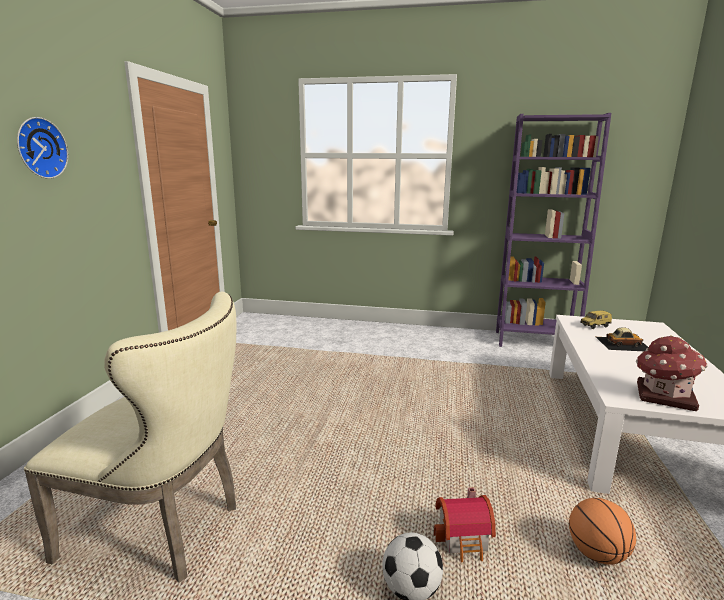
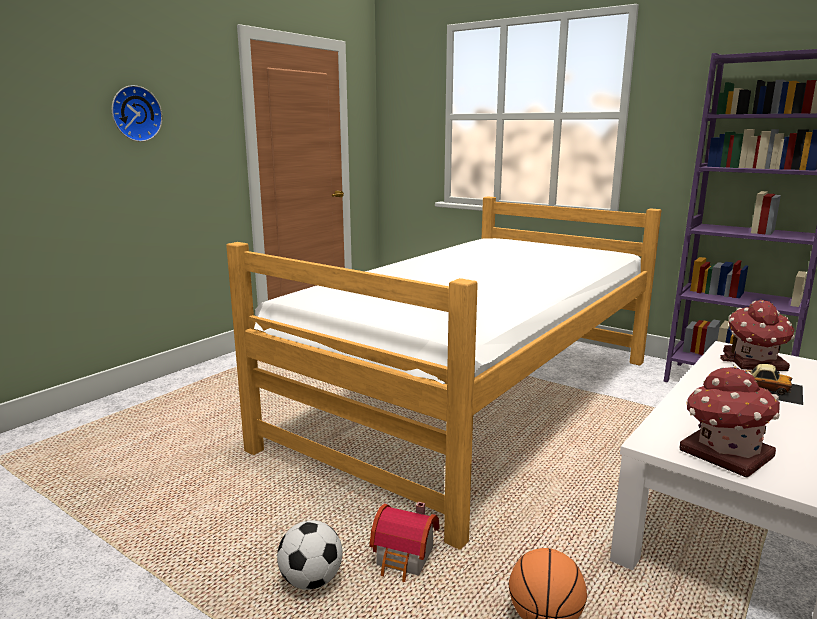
camera: 25 degrees right, 0 degrees up
(164, 529) = (154, 472): beige chair -> none
(394, 385) = (476, 400): none -> bed
(595, 326) = (754, 362): toy car -> toy house

